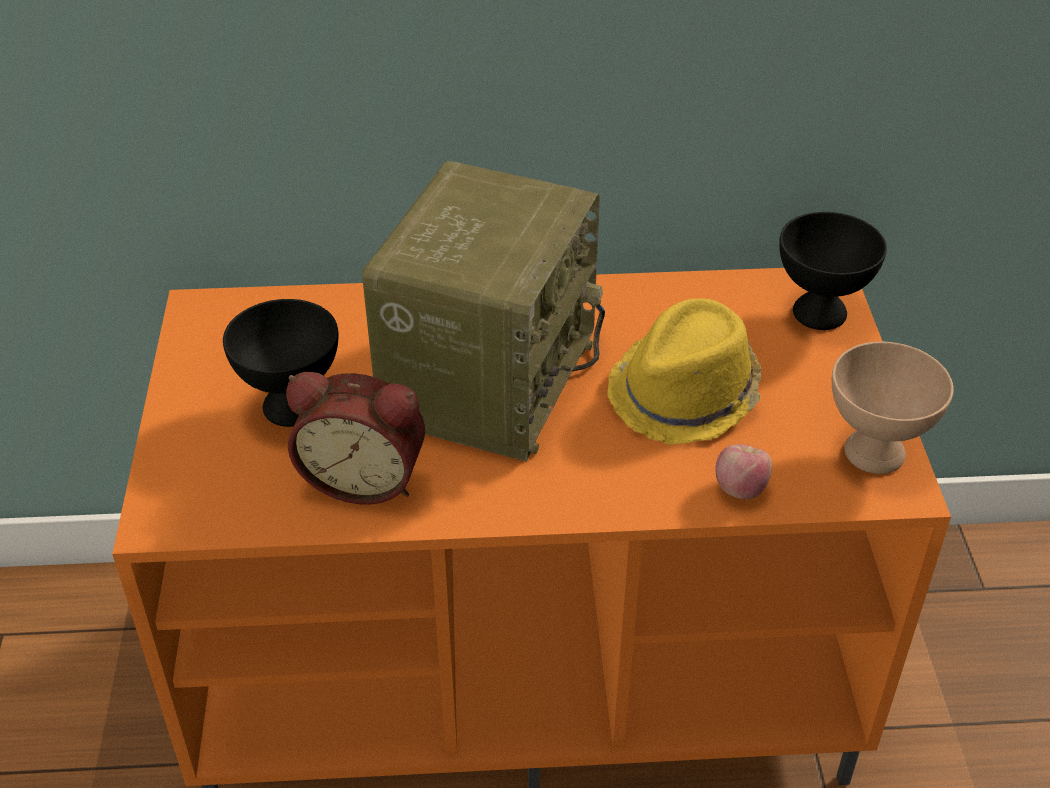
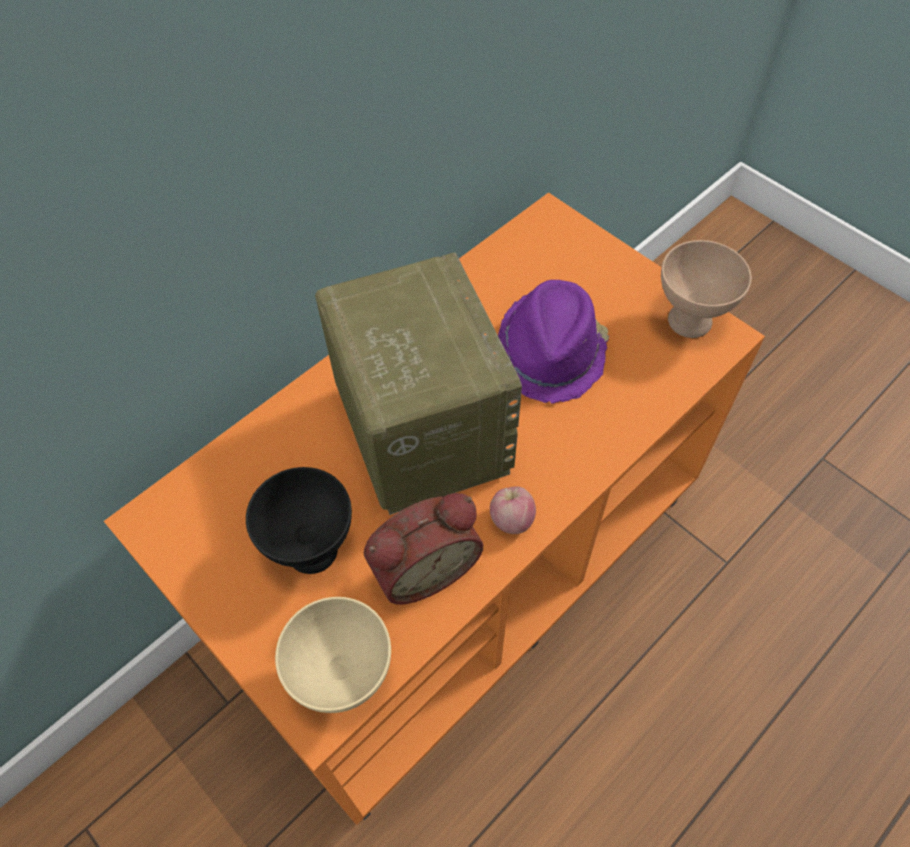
camera: 40 degrees left, 15 degrees up
(209, 512) = (347, 680): none -> beige bowl
(686, 394) = (551, 353): yellow hat -> purple hat
(740, 489) = (648, 399): apple -> apple (511, 519)
(818, 314) = (565, 242): black bowl -> none

